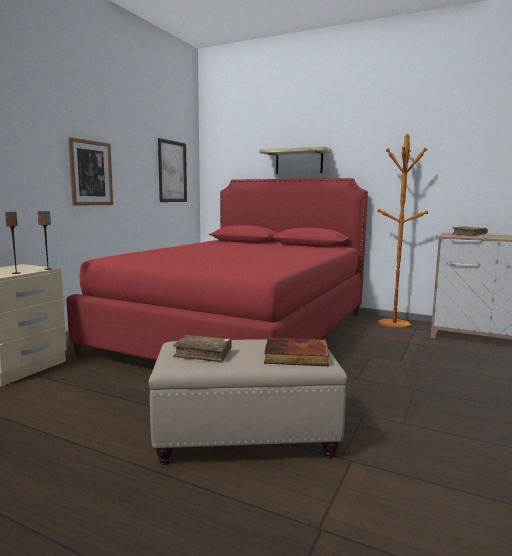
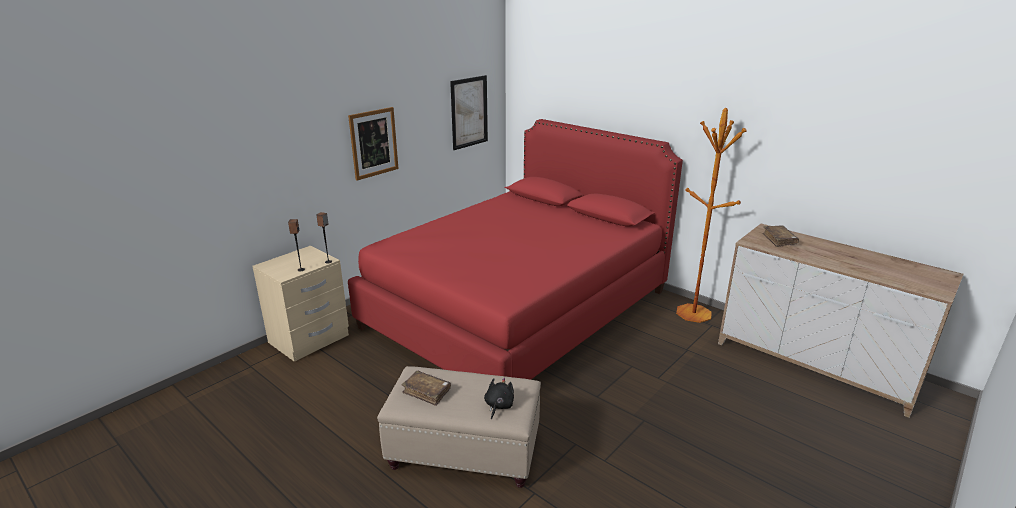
camera: 15 degrees right, 15 degrees up
(295, 356) = (498, 406): book -> black plush toy
(299, 161) = (611, 110): shelf -> none

